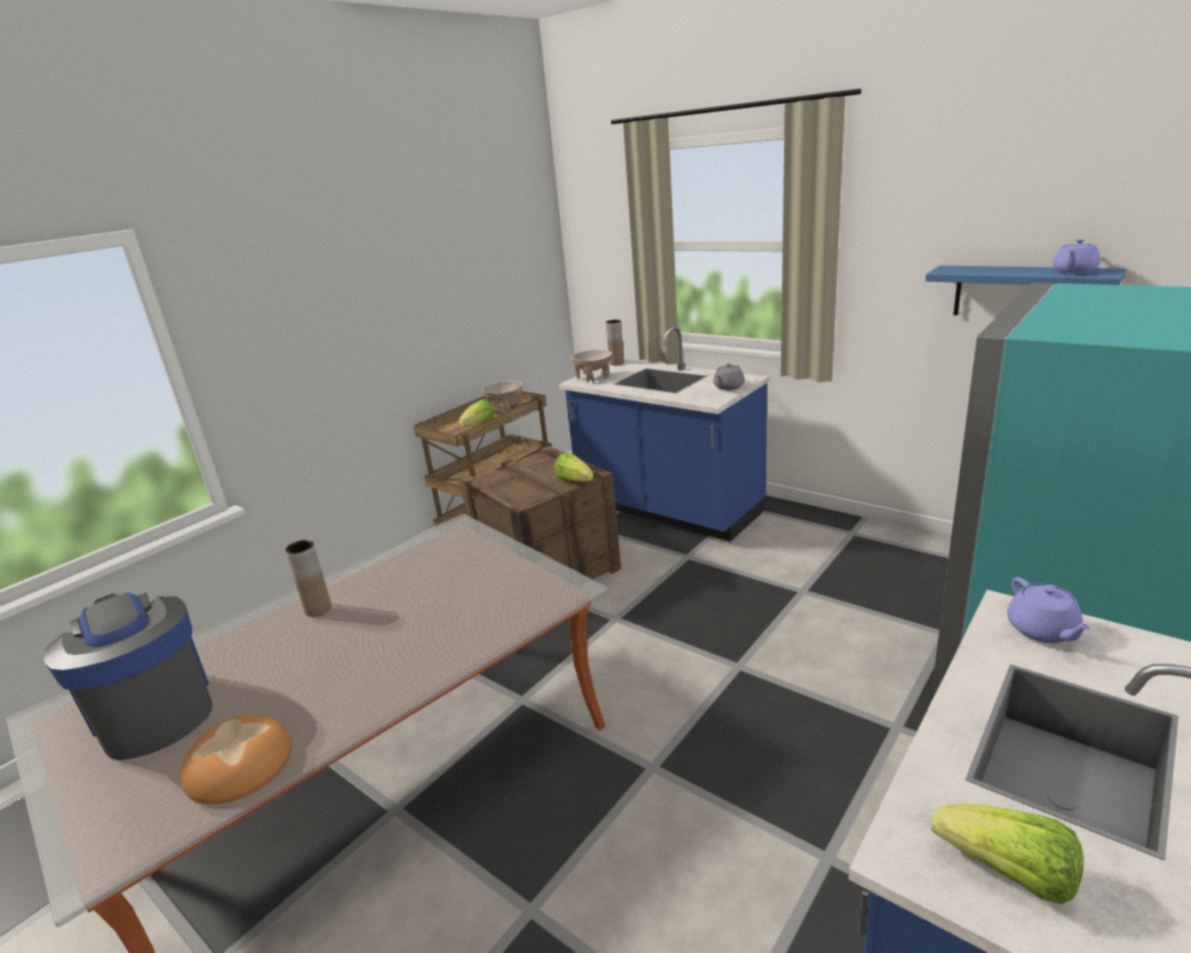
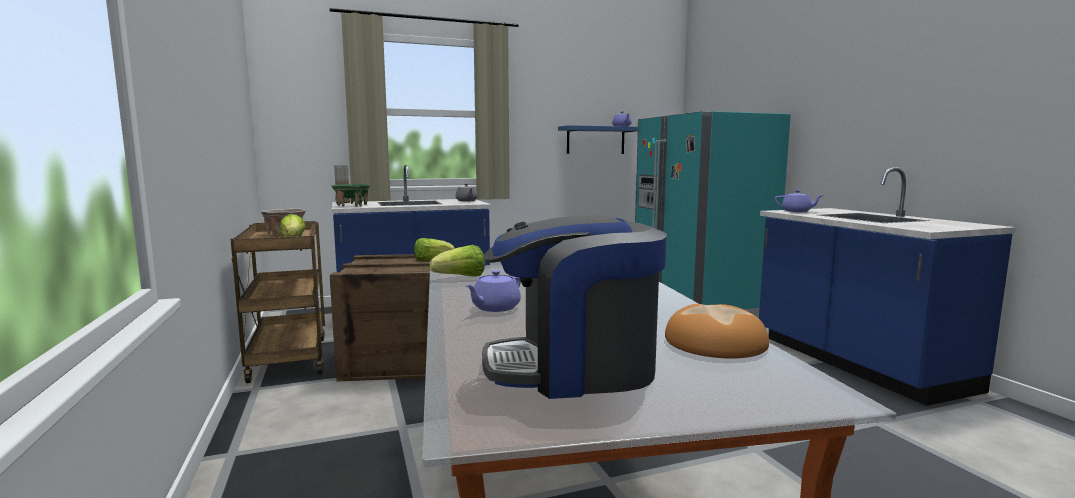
camera: 60 degrees left, 15 degrees down
(318, 609) = (495, 308): brown vase -> purple teapot
(593, 378) = (352, 205): beige bowl -> green bowl
(1008, 873) = (935, 226): lettuce -> lettuce (461, 277)

